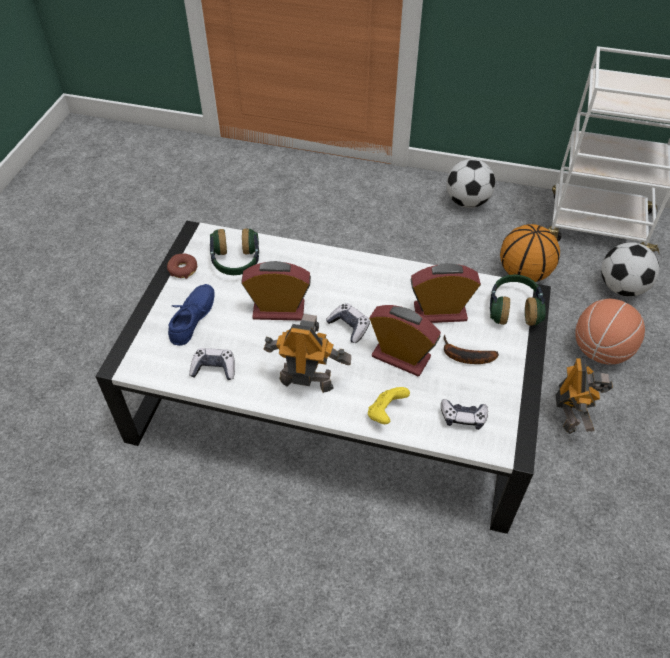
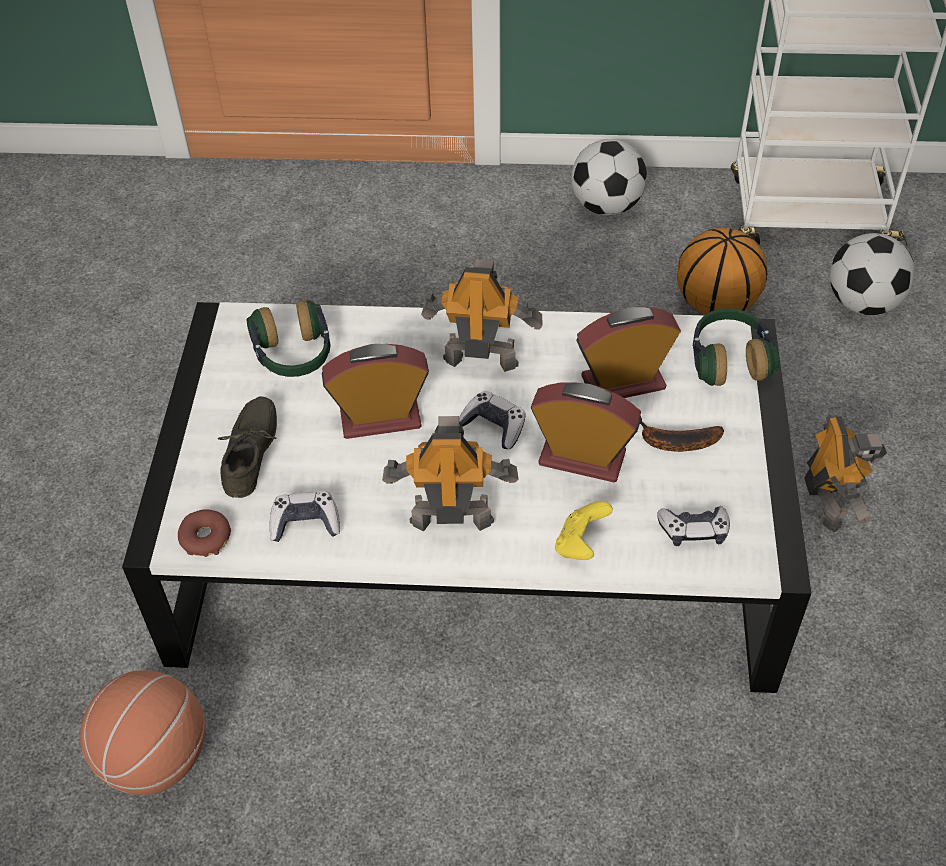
camera: 10 degrees left, 0 degrees up
(183, 269) = (214, 380): donut -> donut (206, 538)
(195, 319) = (255, 453): blue shoe -> grey shoe
(351, 282) = (480, 359): none -> toy robot
(600, 351) = (852, 403): basketball -> basketball (155, 758)

